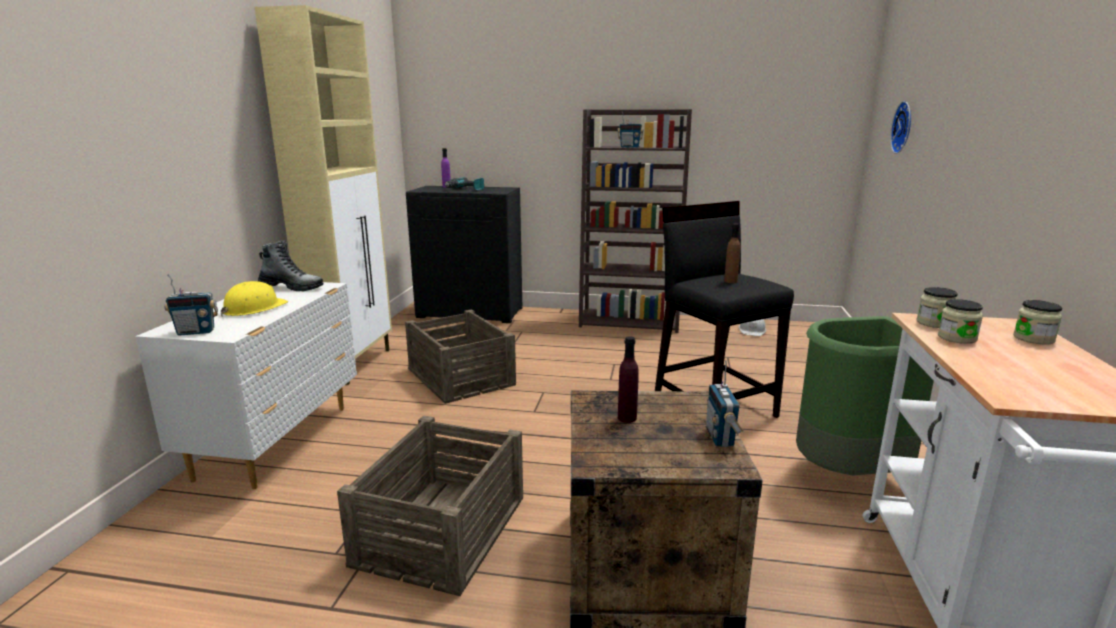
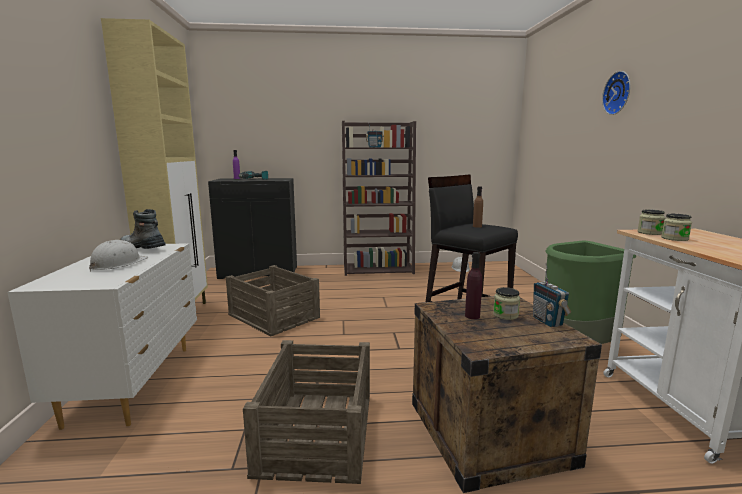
camera: 15 degrees left, 5 degrees down
(196, 332) = (72, 284): radio -> none
(254, 309) = (118, 264): yellow hard hat -> white hard hat
(292, 287) = (142, 248): boot -> boot turned 150 degrees counterclockwise
(904, 127) = (553, 130): wall clock -> wall clock (619, 93)
(1033, 339) = (714, 236): jar -> jar (505, 315)

